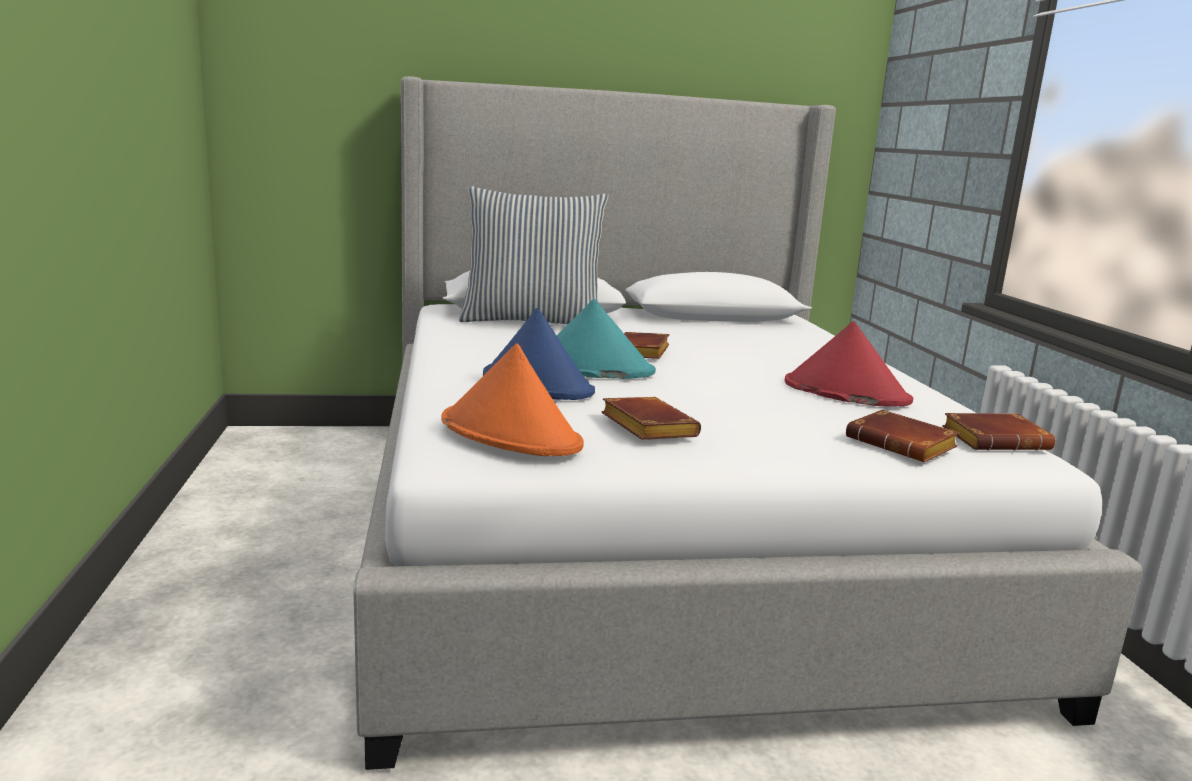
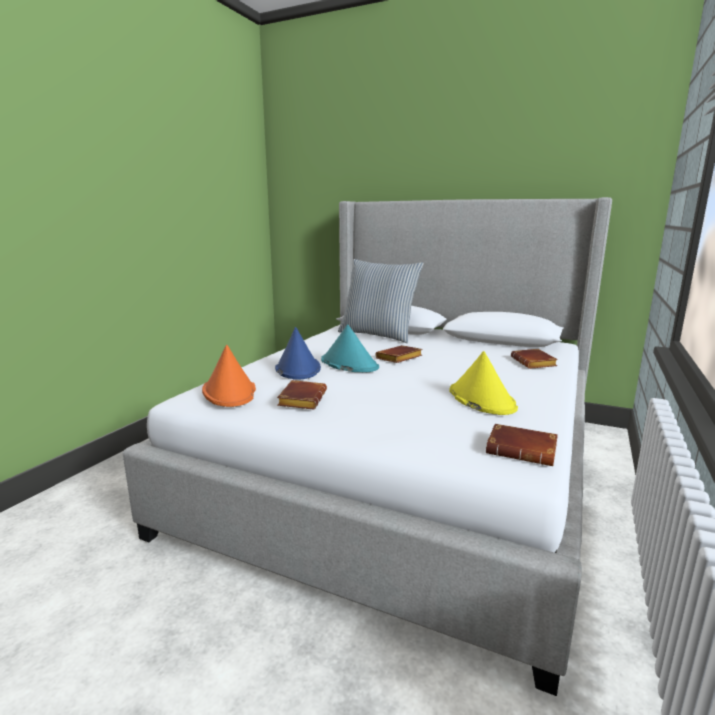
camera: 35 degrees right, 0 degrees up
(845, 392) = (481, 399): red hat -> yellow hat
(903, 445) = (438, 439): brown book -> brown book (534, 363)

